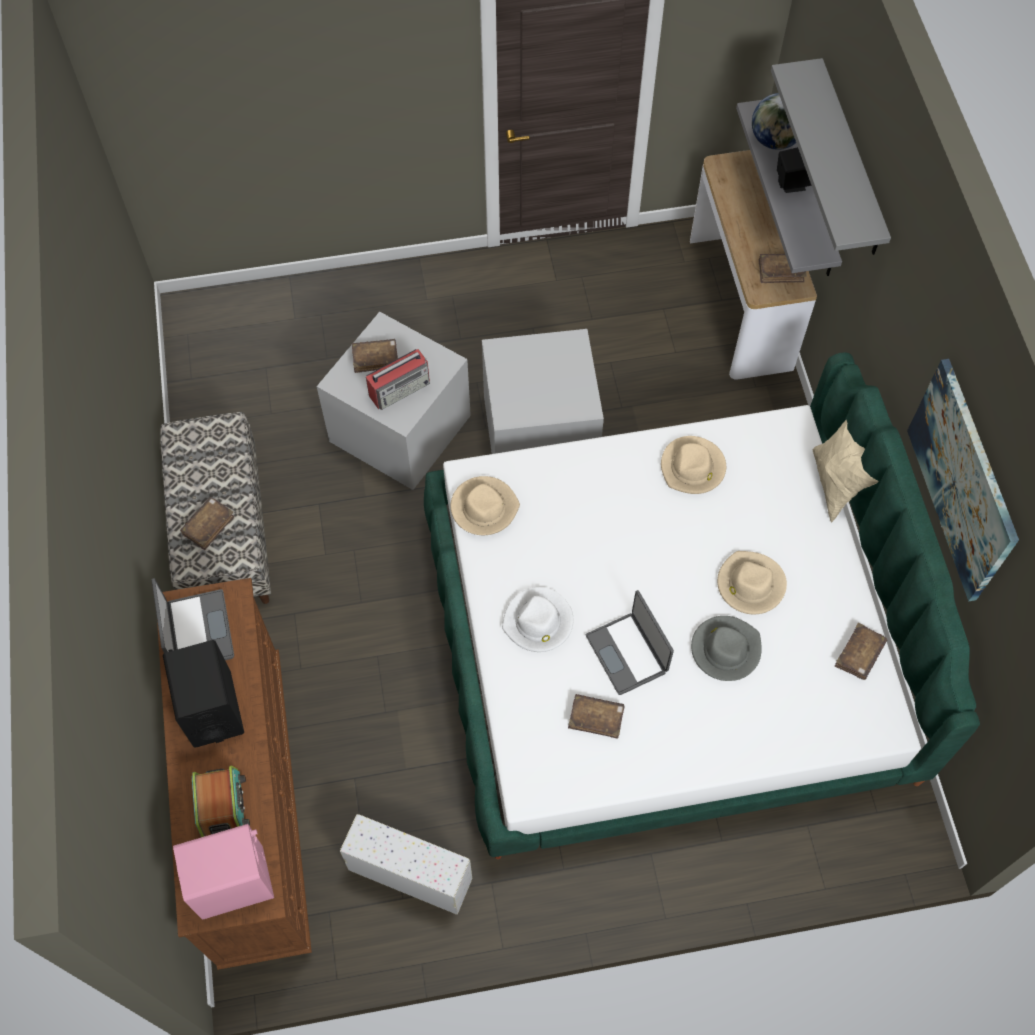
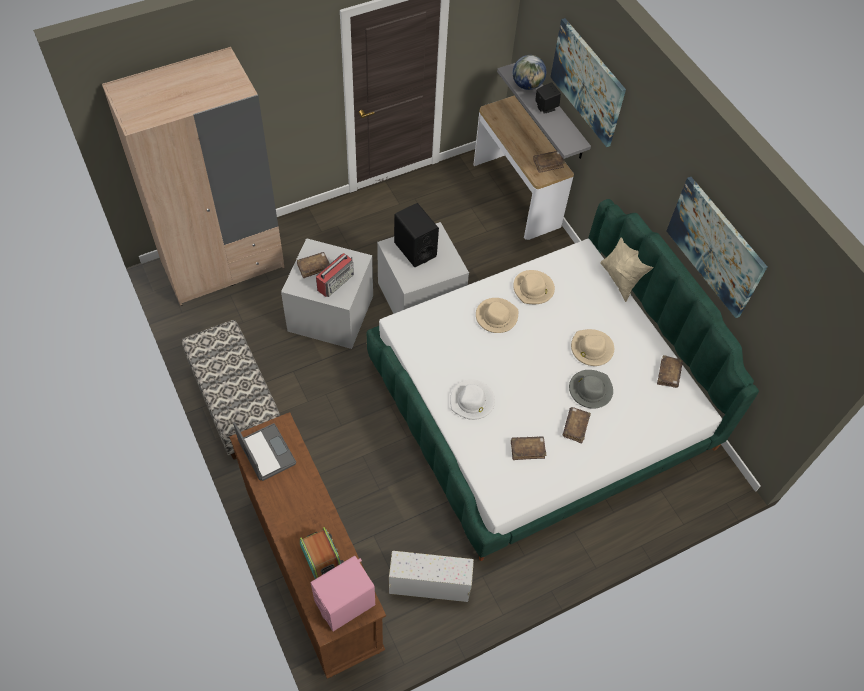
camera: 20 degrees left, 5 degrees down
(208, 526) = (235, 395): brown book -> brown book (575, 427)
(212, 709) = (293, 499): black speaker -> black speaker (415, 249)
(270, 320) = (223, 265): none -> beige wardrobe
(484, 507) = (414, 341): beige hat -> beige hat (496, 316)
(628, 653) = (533, 406): laptop -> none
(850, 161) = (587, 82): grey shelf -> picture

